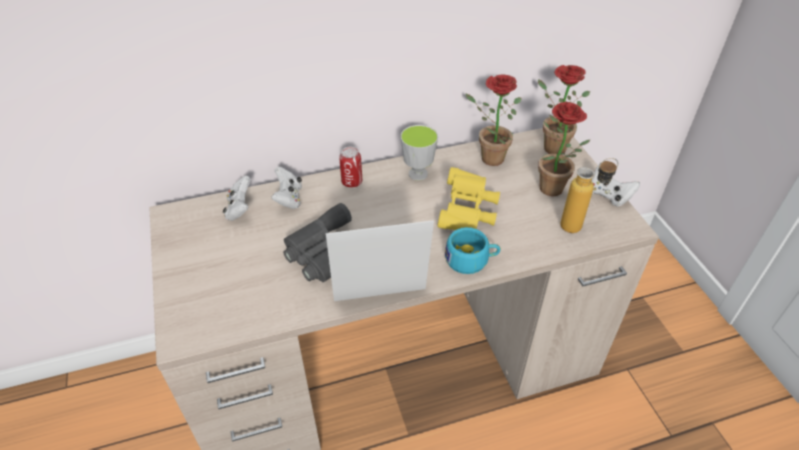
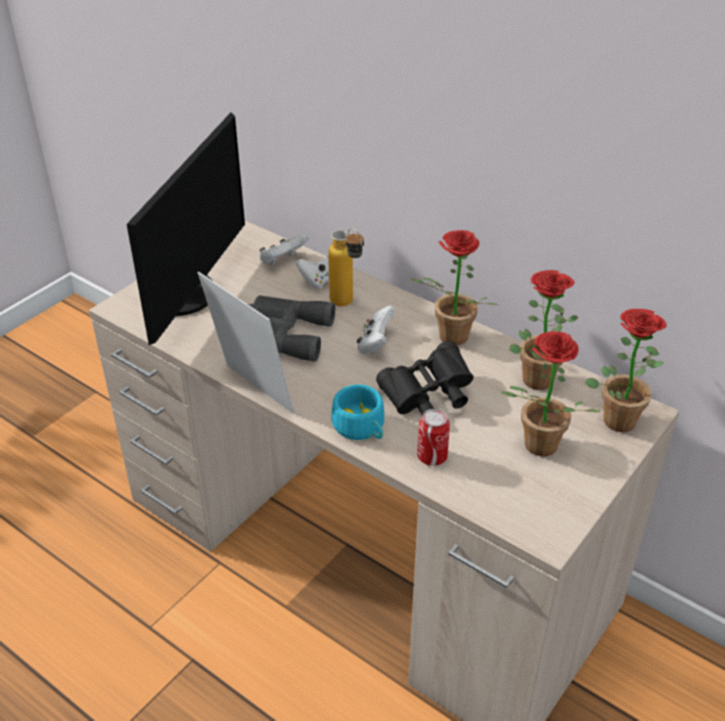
camera: 55 degrees right, 5 degrees down
(216, 285) = (187, 295): none -> monitor
(352, 182) = (387, 303): can -> can (432, 457)
(418, 174) = (448, 338): cup -> potted plant
(467, 213) = (427, 397): yellow binoculars -> black binoculars
(579, 226) = (501, 491): bottle -> bottle (347, 305)
(608, 195) = (585, 498): white game controller -> white game controller (375, 343)

